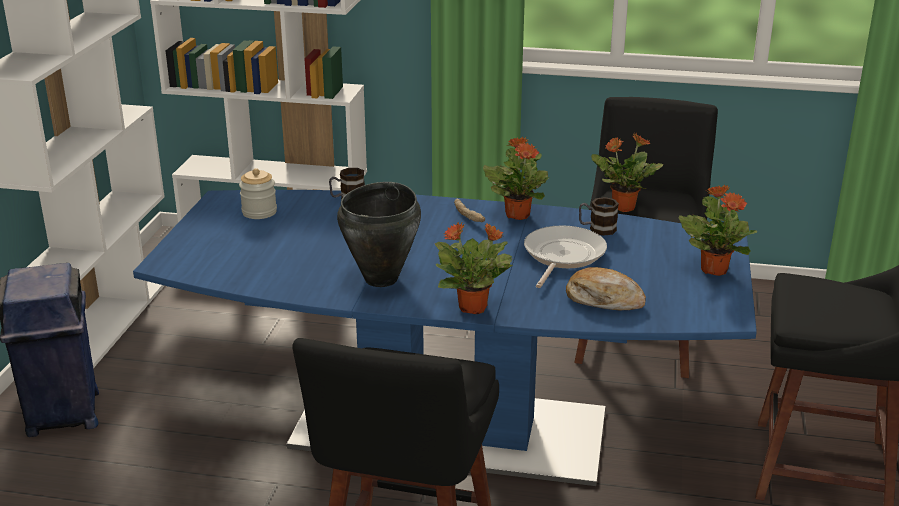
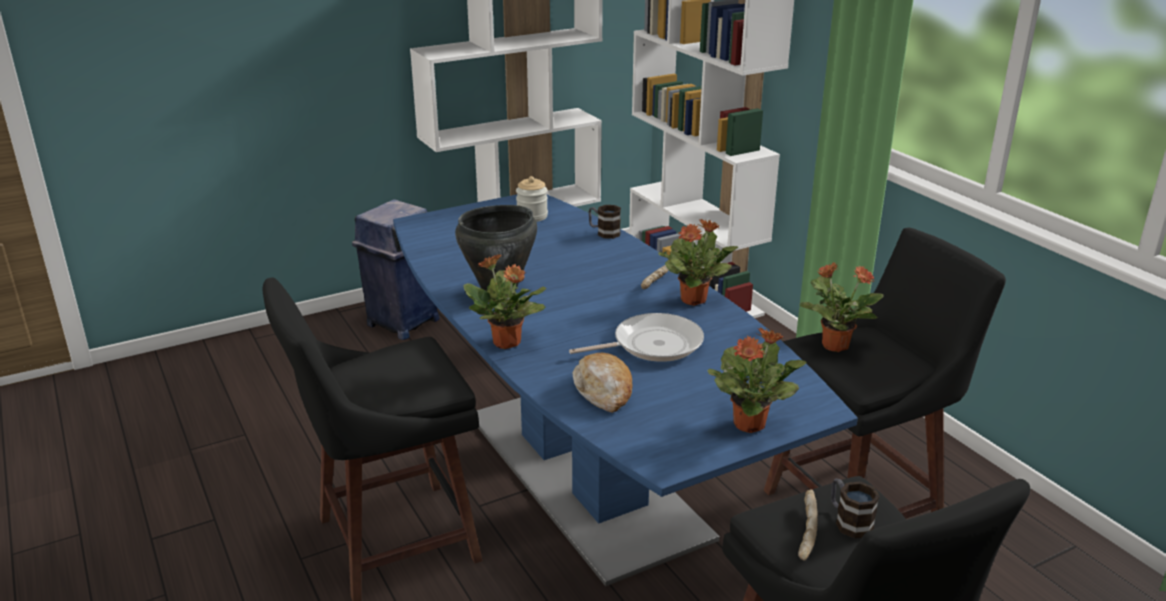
camera: 50 degrees right, 0 degrees up
(597, 229) = (730, 341): mug -> mug (848, 521)
(823, 315) = (805, 532): none -> bread

